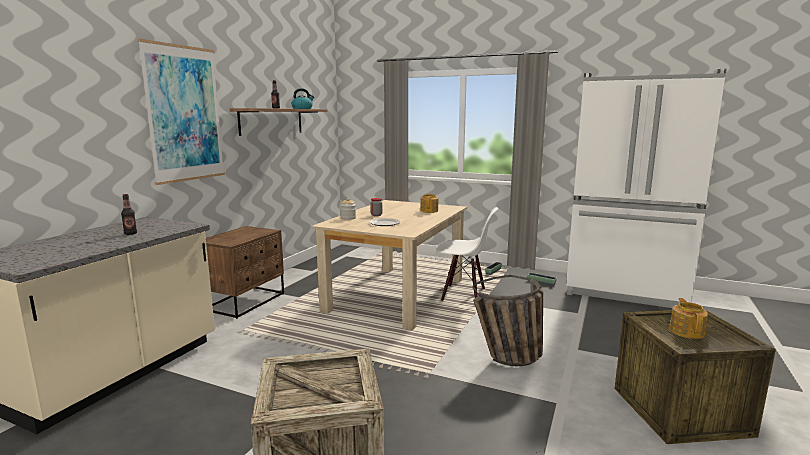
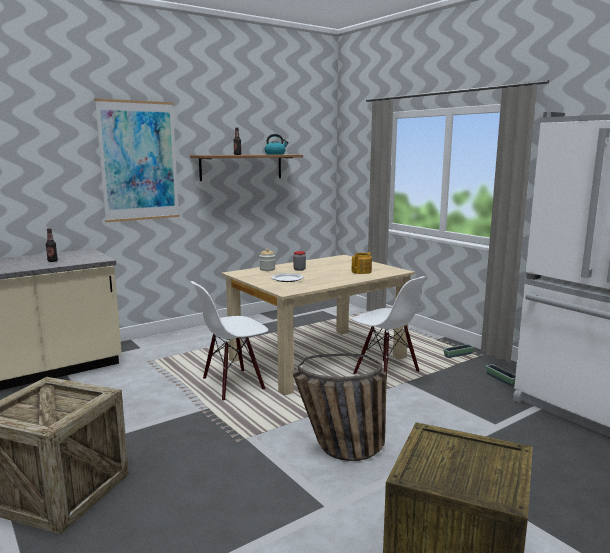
camera: 30 degrees right, 0 degrees up
(246, 302) = (185, 337): brown nightstand -> none
(355, 332) = (233, 384): none -> white chair
(687, 331) = (451, 463): teapot -> none

